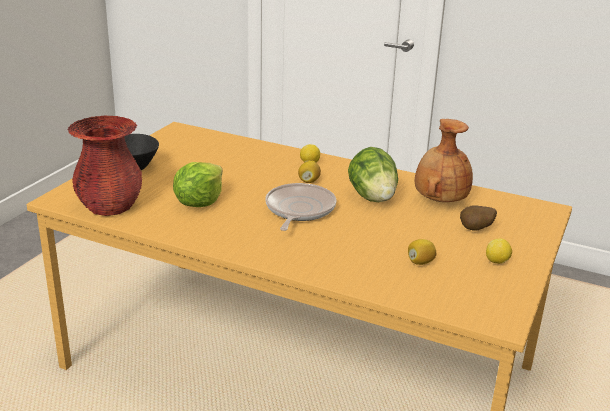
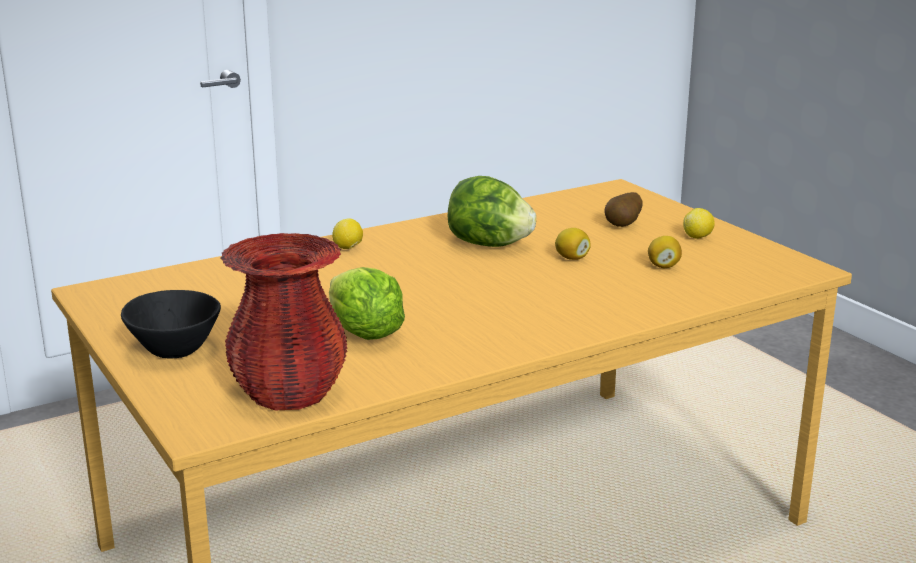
camera: 55 degrees left, 5 degrees down
(299, 210) = (468, 286): frying pan -> none
(309, 181) = (398, 262): lemon -> lemon (571, 258)
(439, 200) = (539, 220): brown vase -> none

